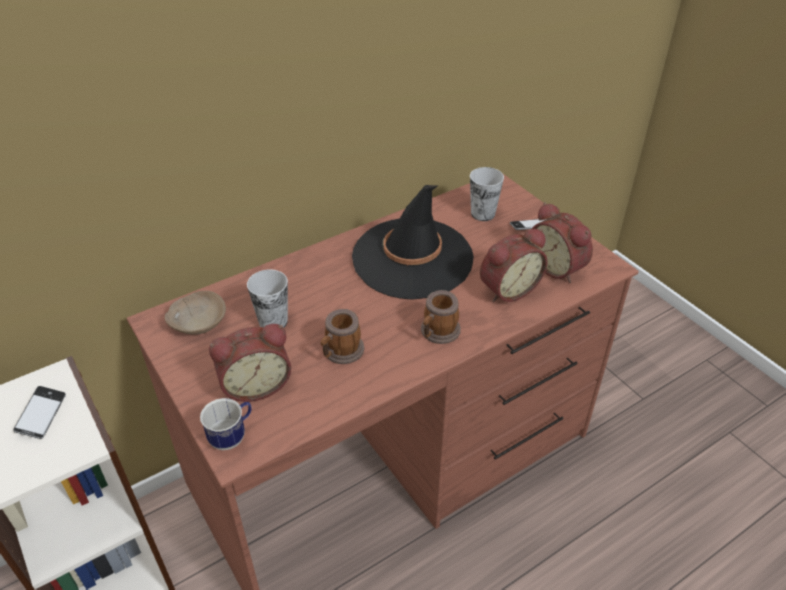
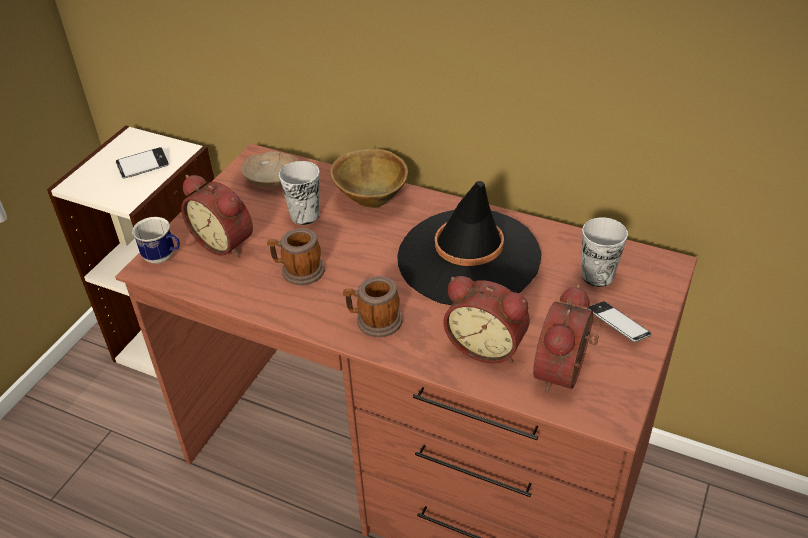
camera: 60 degrees right, 0 degrees up
(292, 277) = (370, 198): none -> brown bowl

